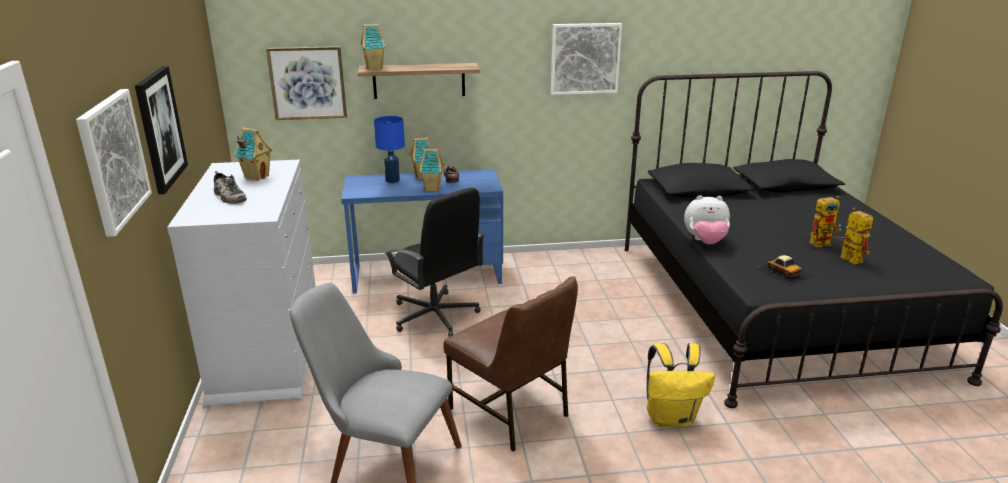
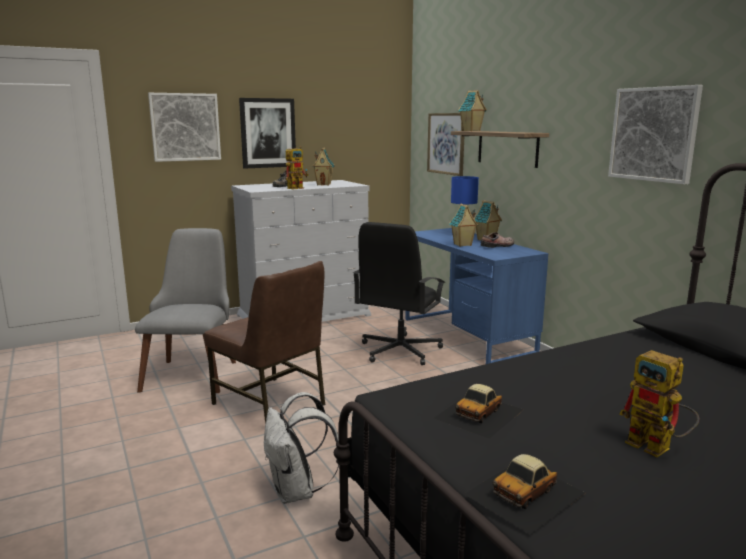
camera: 70 degrees right, 10 degrees down
(510, 412) = (271, 404): brown chair -> brown chair turned 75 degrees counterclockwise
(671, 418) = (297, 492): yellow backpack -> white backpack
(705, 241) = (523, 360): plush toy -> none
(846, 258) = (612, 472): toy robot -> toy robot (297, 188)
(871, 280) = (525, 493): none -> toy car

